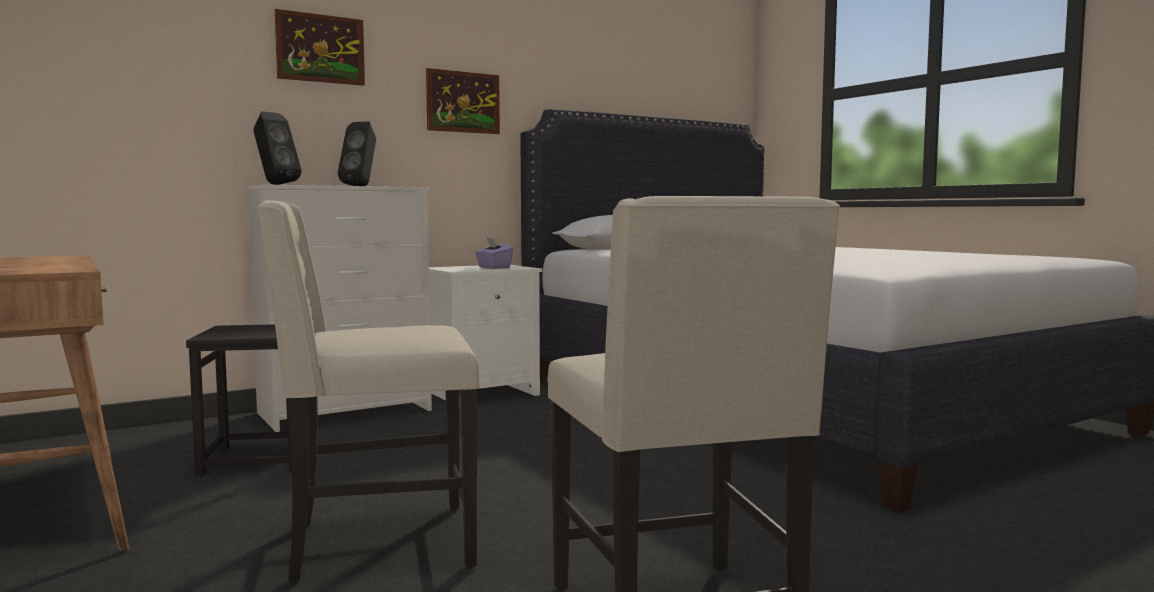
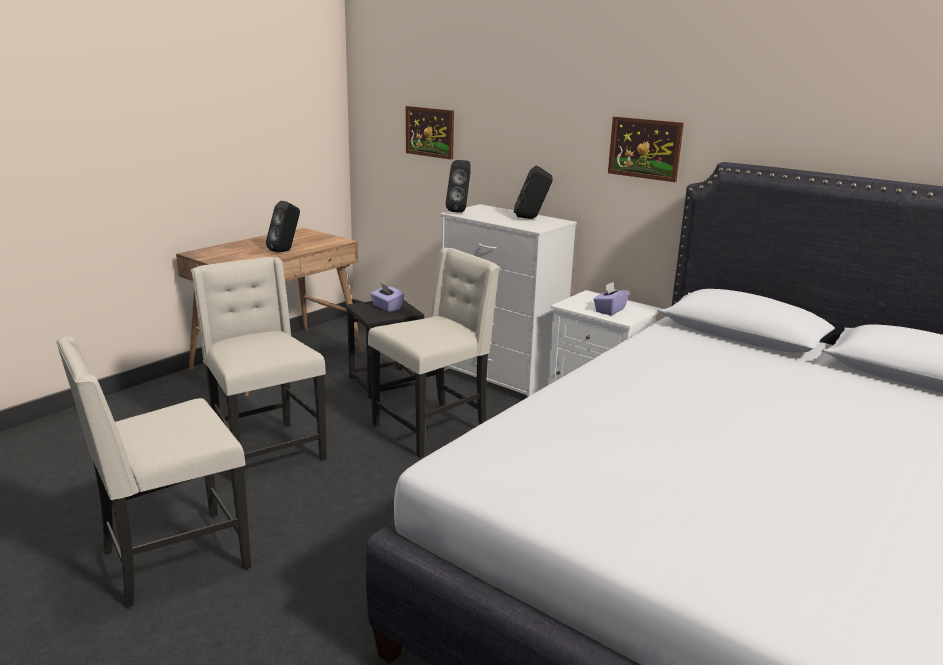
camera: 70 degrees right, 15 degrees up
(45, 262) = (286, 251): none -> black speaker
(249, 329) = (386, 307): none -> purple tissue box
(320, 48) = (535, 102): picture -> picture (429, 132)
(436, 450) = (432, 428): none -> beige chair

